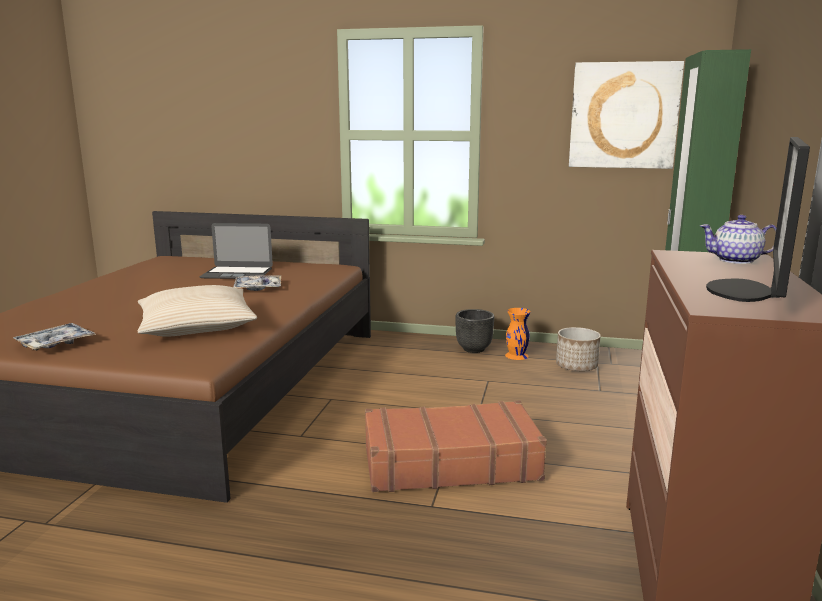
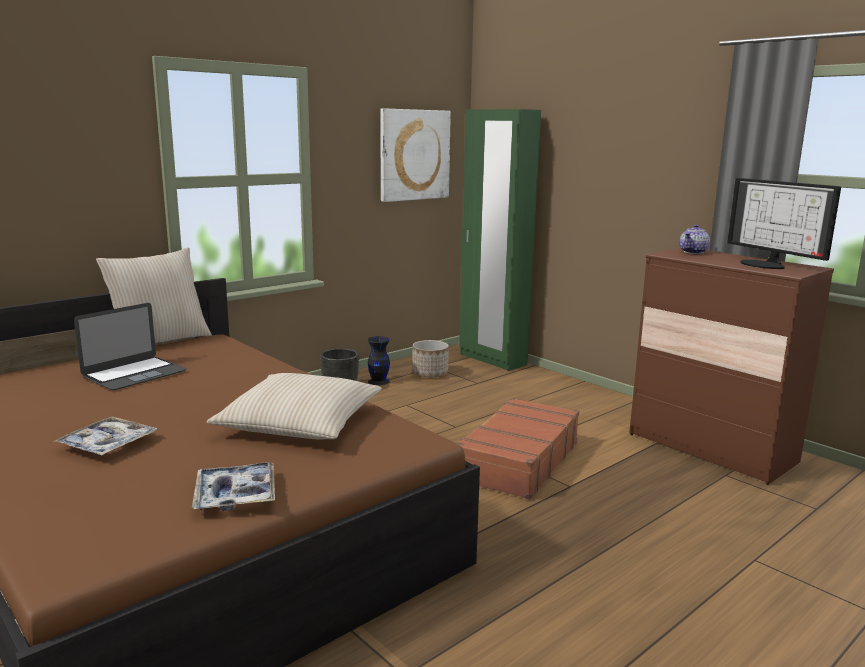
camera: 55 degrees left, 0 degrees up
(258, 288) = (216, 378): tray -> tray (107, 444)
(311, 261) = (160, 341): none -> beige pillow
(516, 355) = (378, 381): orange vase -> black vase

